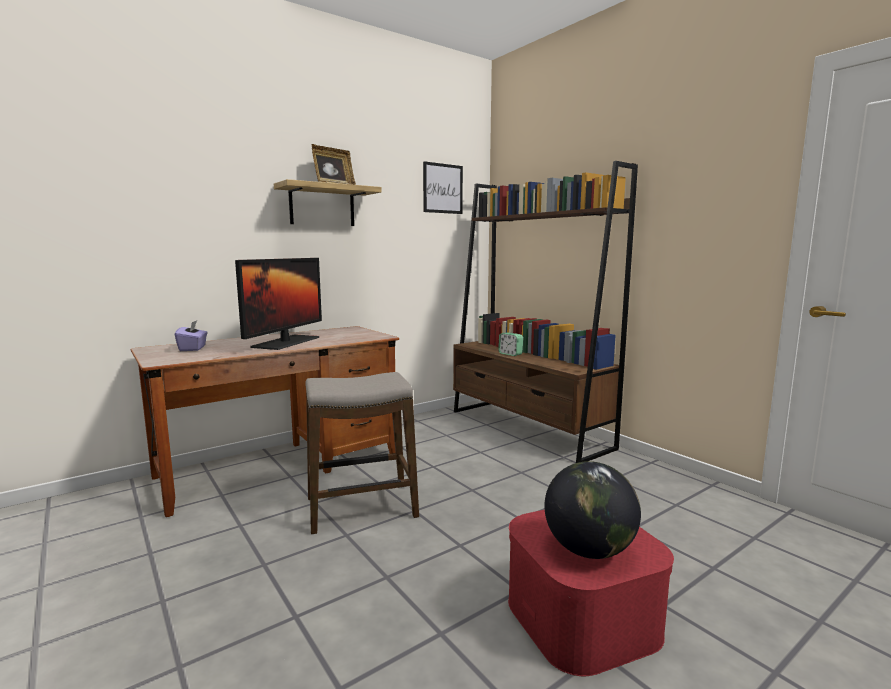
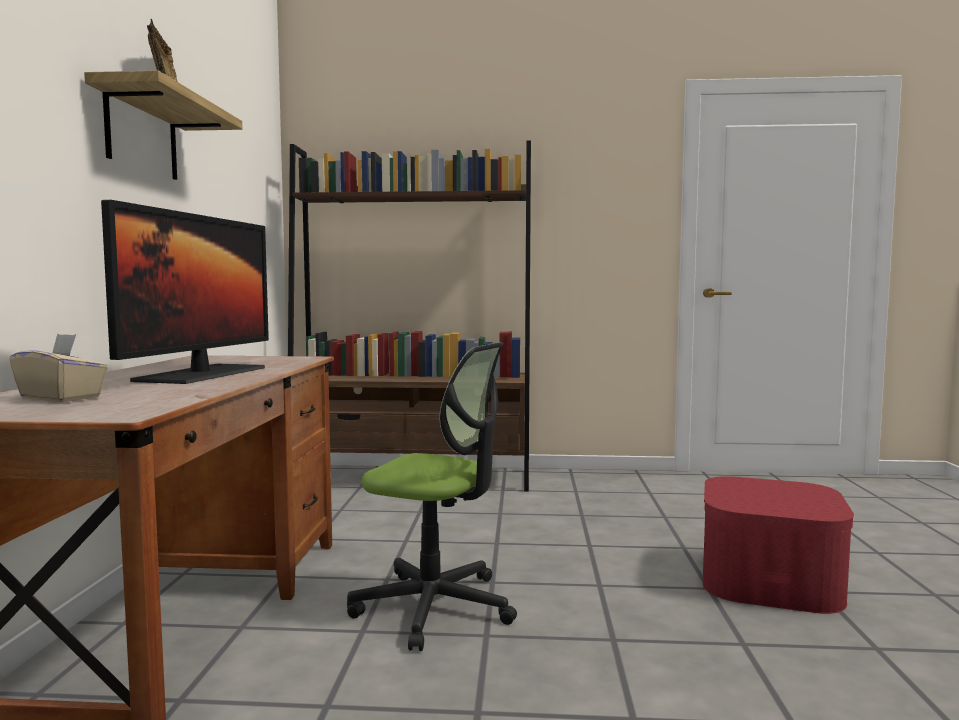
camera: 50 degrees left, 5 degrees down
(193, 348) = (62, 398): purple tissue box -> beige tissue box
(286, 342) = (203, 374): monitor -> monitor turned 45 degrees clockwise
(362, 508) = (435, 607): stool -> office chair
(442, 188) = (250, 143): picture -> none
(510, 354) = (395, 379): alarm clock -> none
(589, 550) = (793, 500): globe -> none

